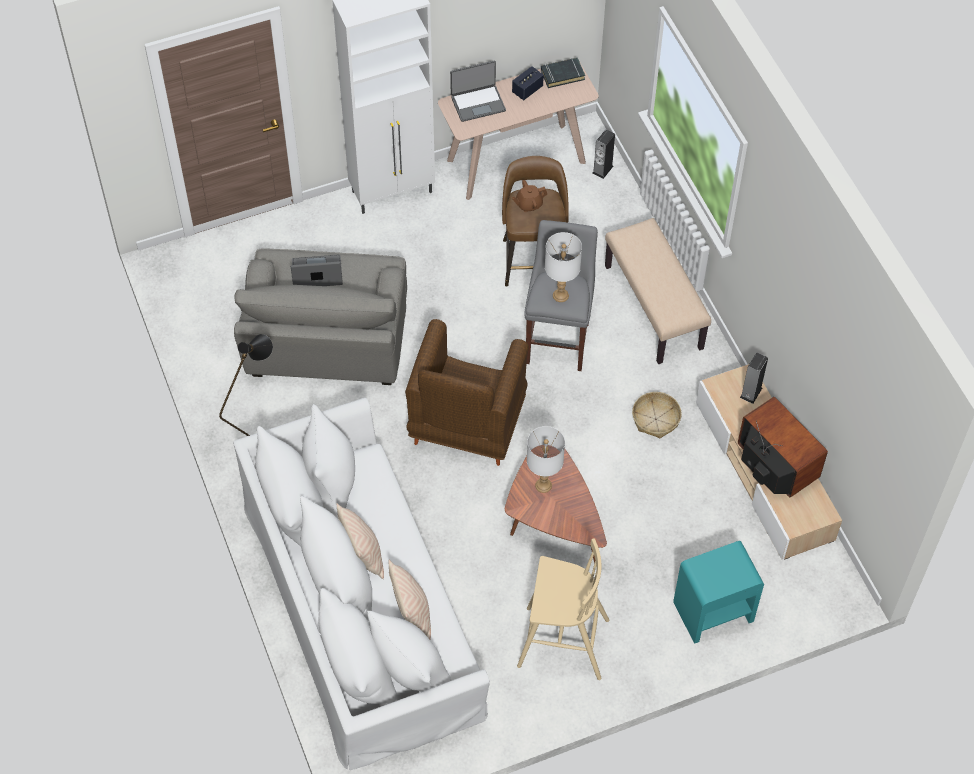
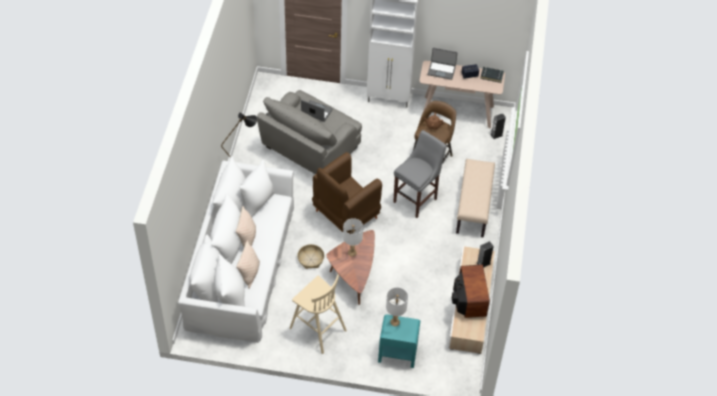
camera: 30 degrees right, 5 degrees down
(560, 295) = (414, 171): white table lamp -> white table lamp (394, 322)
(656, 419) = (436, 256): basket -> basket (311, 259)

